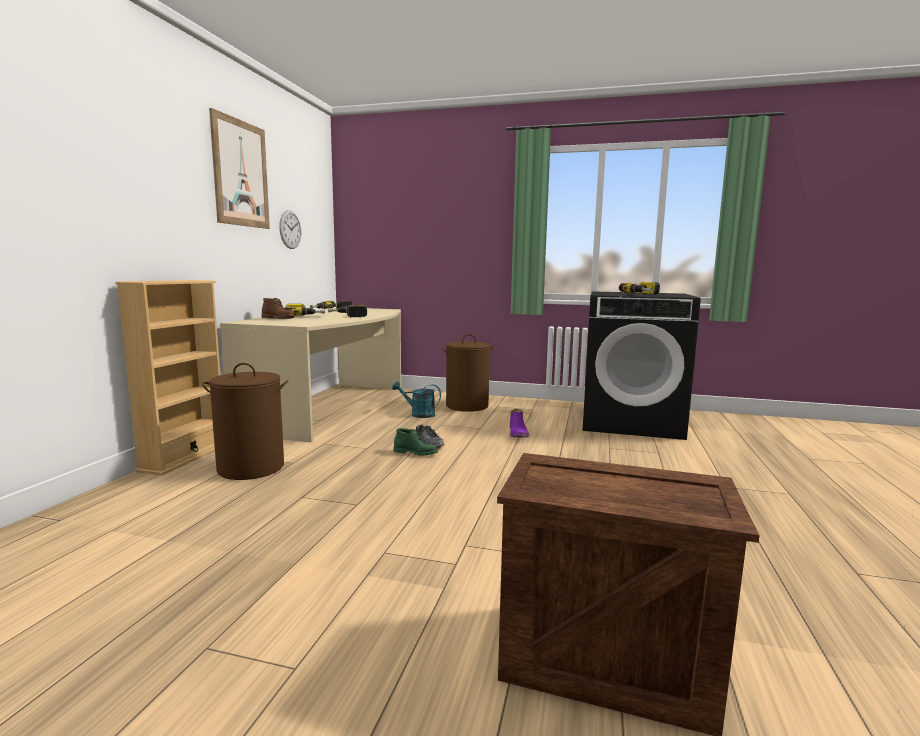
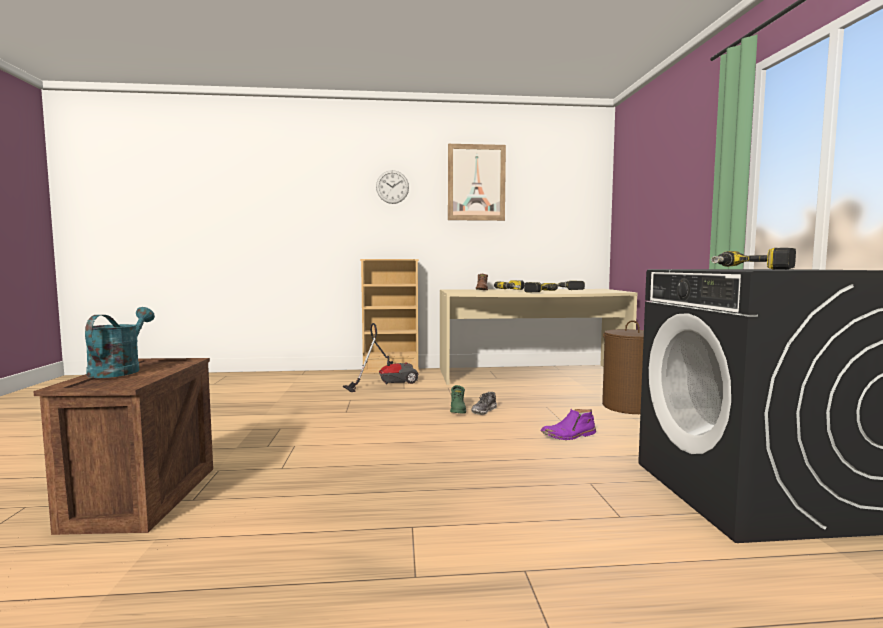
camera: 70 degrees right, 5 degrees down
(251, 468) = (386, 383): brown laundry basket -> vacuum cleaner
(290, 229) = (535, 219): wall clock -> wall clock (392, 187)
(418, 414) = (564, 396): turquoise watering can -> turquoise watering can (119, 370)

